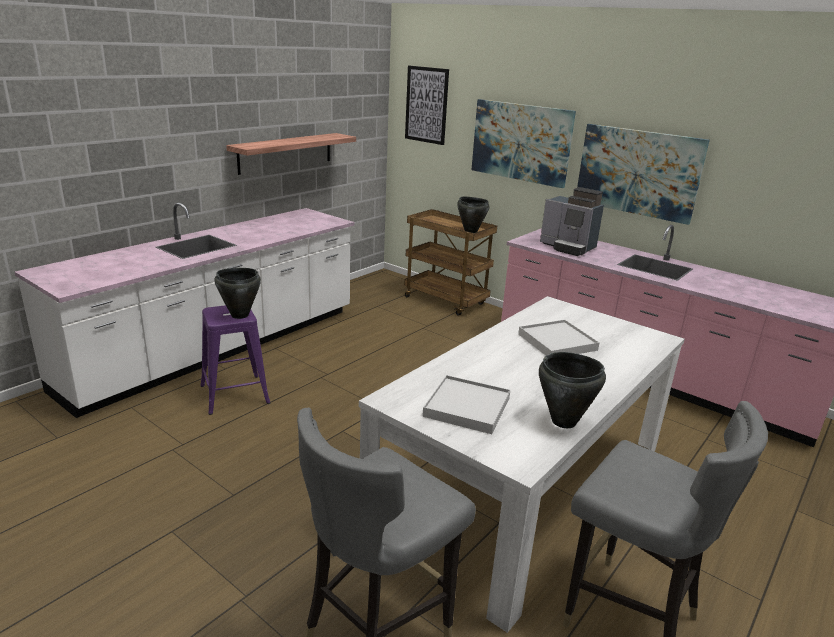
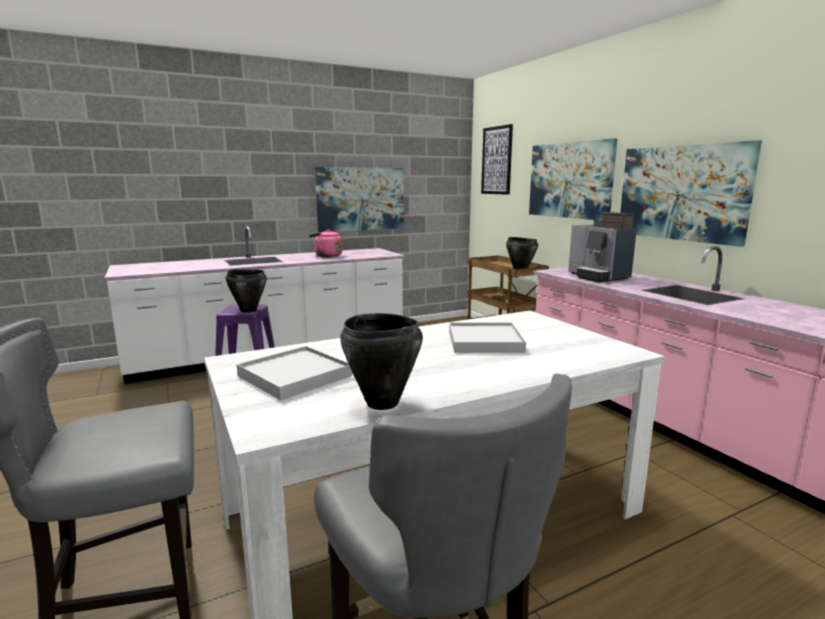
camera: 25 degrees right, 10 degrees down
(270, 229) = (326, 256): none -> pink kettle
(286, 153) = (361, 199): shelf -> picture

